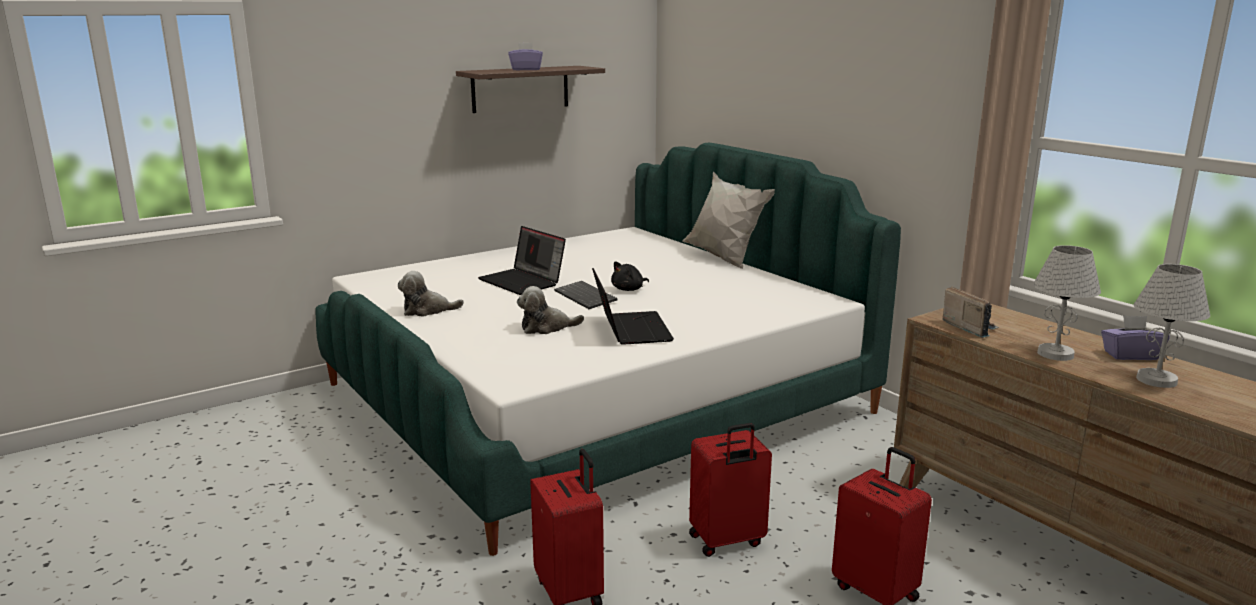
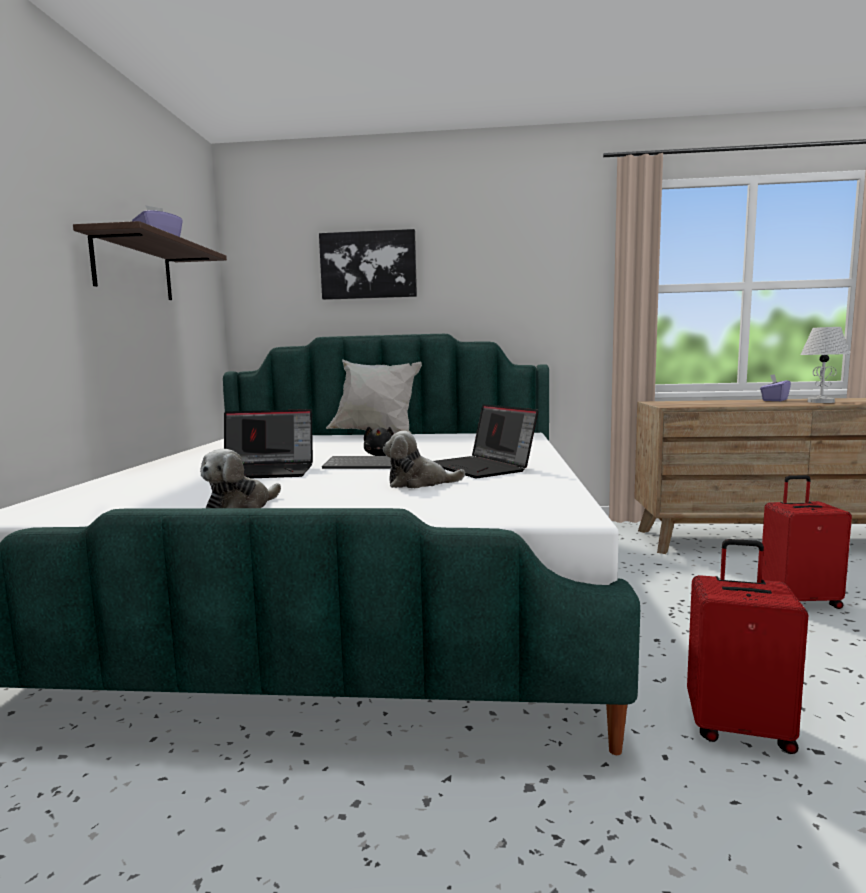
camera: 50 degrees left, 10 degrees down
(546, 327) = (419, 483): plush toy -> plush toy turned 60 degrees clockwise
(630, 329) = (482, 468): laptop -> laptop turned 150 degrees counterclockwise
(727, 541) = (687, 623): red suitcase -> none
(758, 69) = (368, 265): none -> picture
(969, 327) = (695, 405): radio -> none
(1055, 354) = (762, 404): white table lamp -> none

